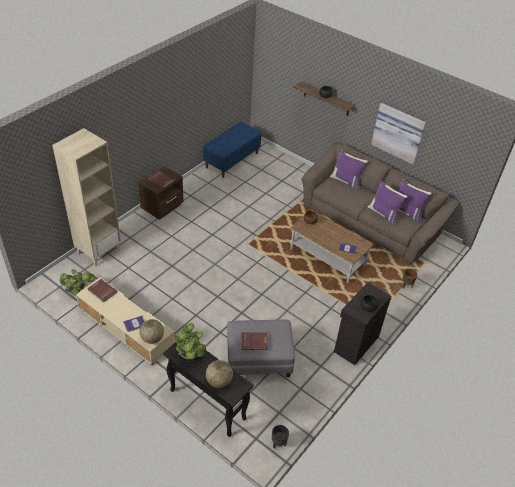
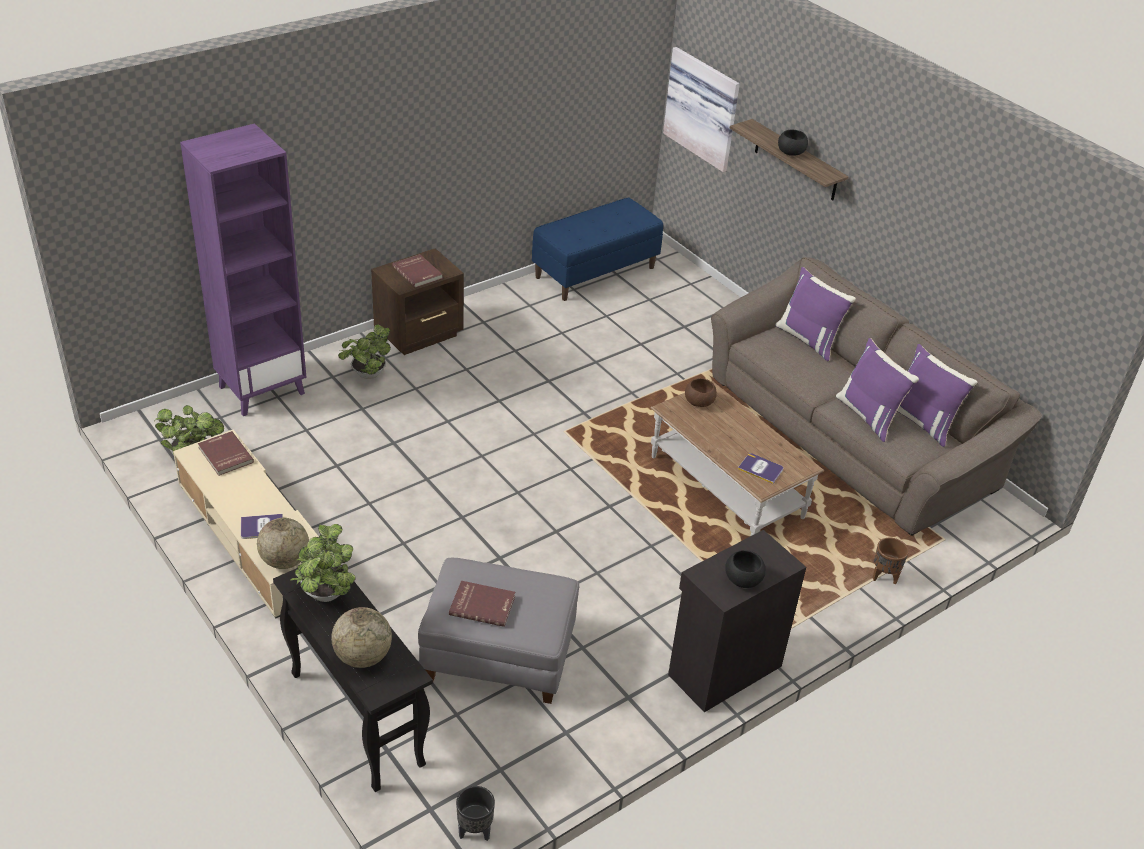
camera: 15 degrees right, 5 degrees down
(98, 251) = (262, 389): beige bookcase -> purple bookcase
(146, 233) = (367, 375): none -> potted plant
(398, 132) = (930, 244): picture -> picture (704, 108)

